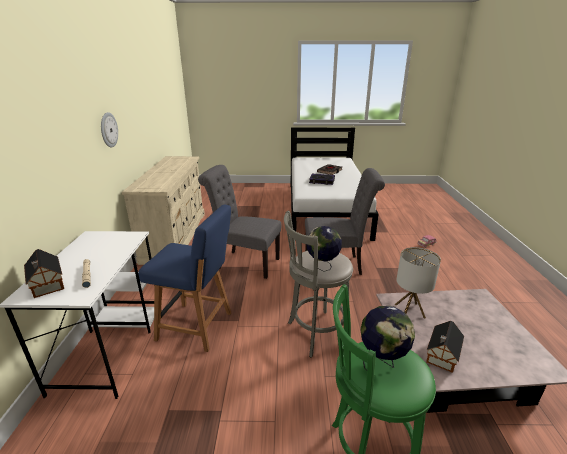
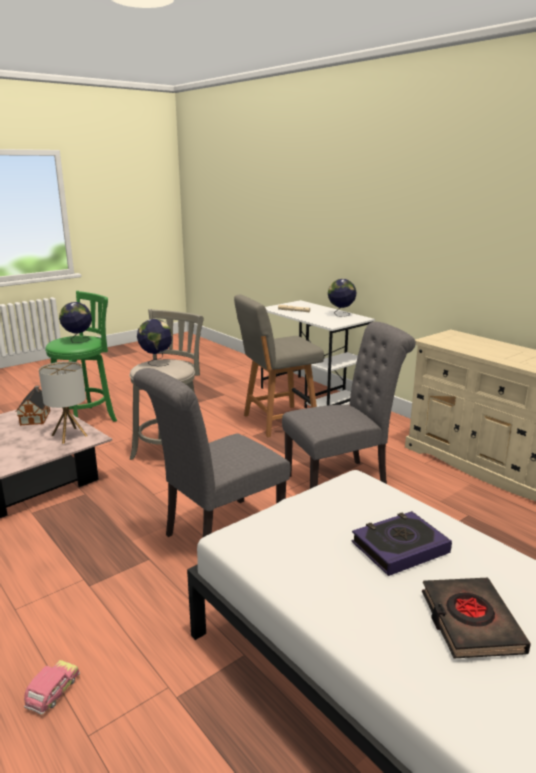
camera: 140 degrees right, 5 degrees down
(47, 285) = (301, 305): toy house -> none
(83, 247) = (340, 315): none -> globe
(108, 130) = (465, 249): wall clock -> none
(197, 326) = (277, 421): blue chair -> grey chair

